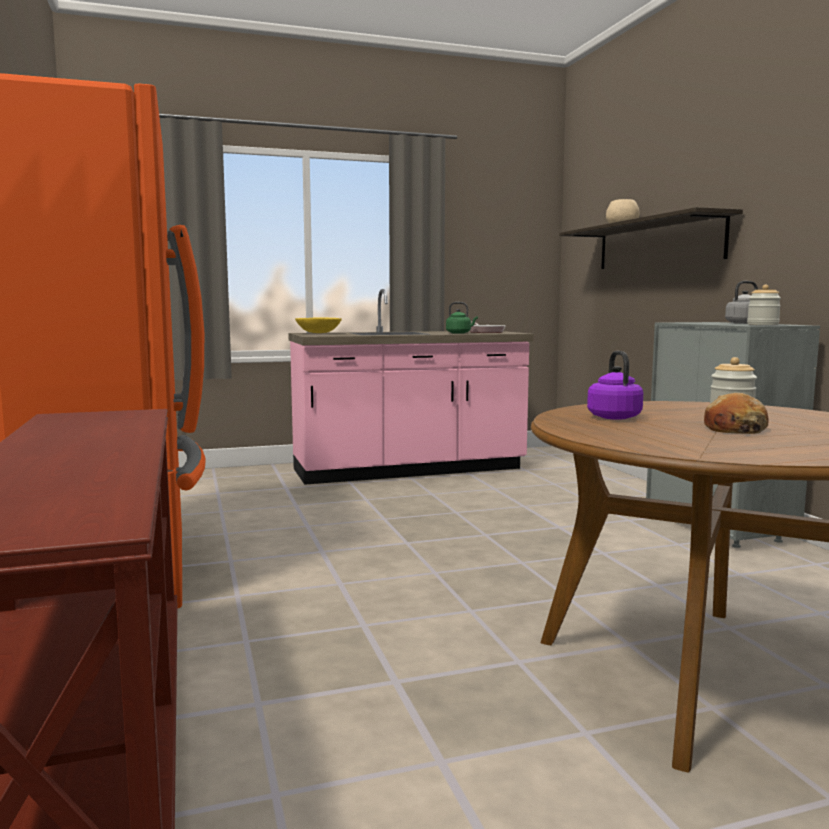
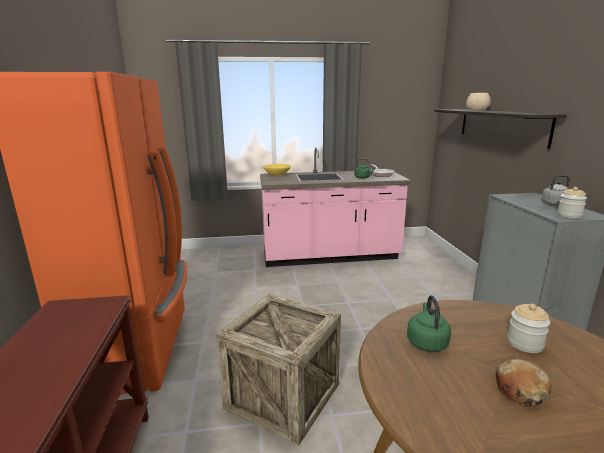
camera: 10 degrees right, 10 degrees up
(388, 600) = (283, 396): none -> crate
(613, 417) = (426, 342): purple kettle -> green kettle

